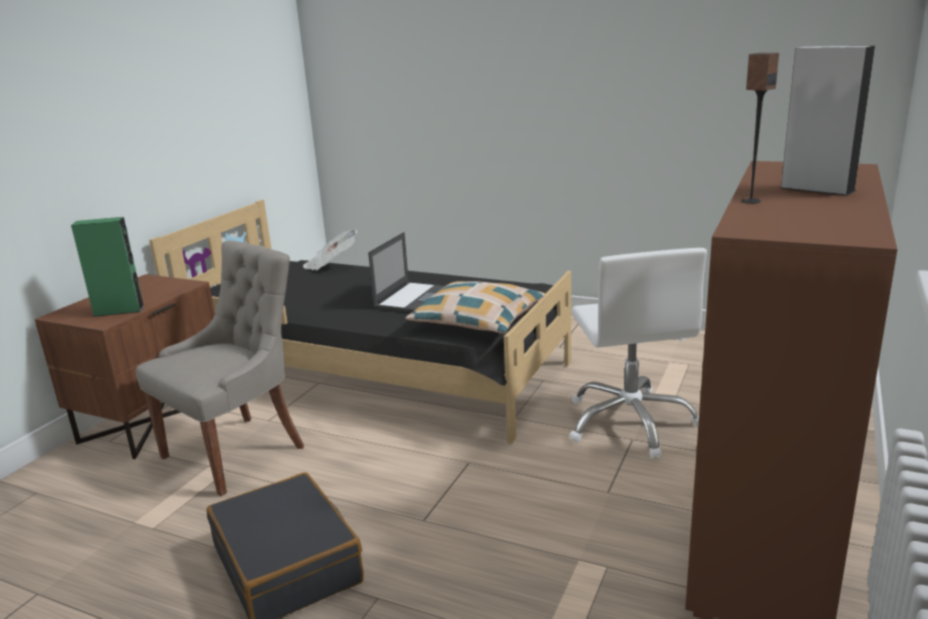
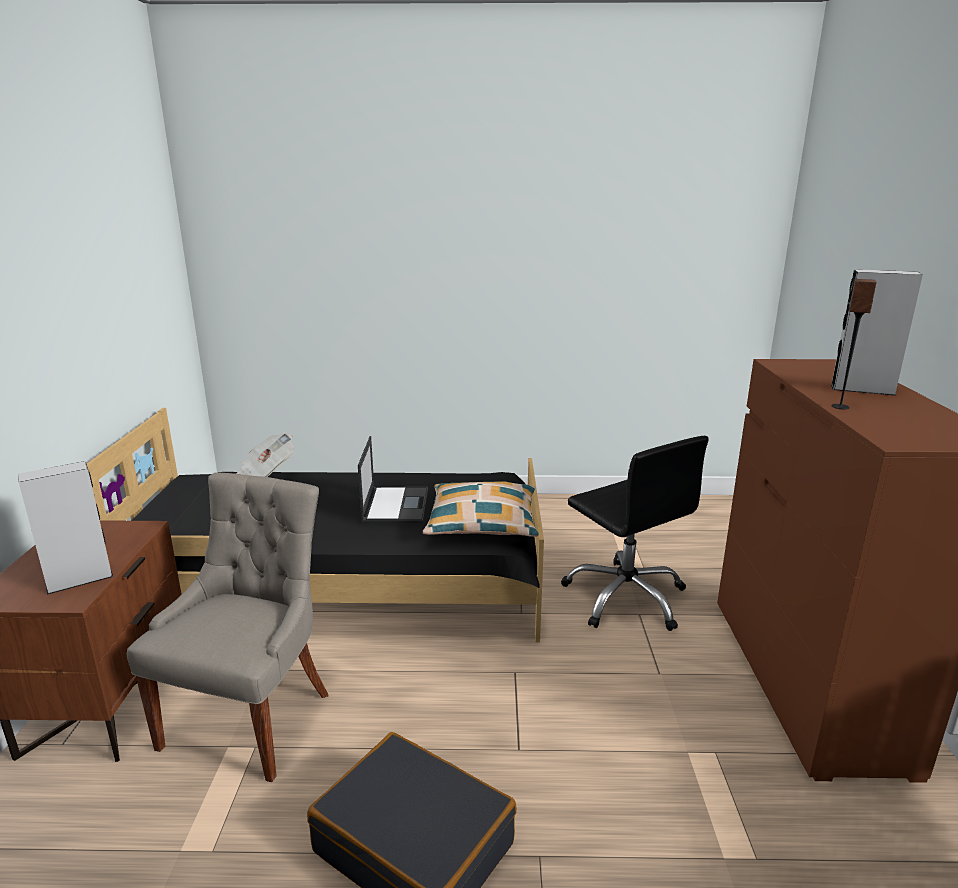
camera: 25 degrees left, 0 degrees up
(119, 311) = (79, 580): green speaker -> grey speaker
(630, 422) = (625, 597): white office chair -> black office chair

